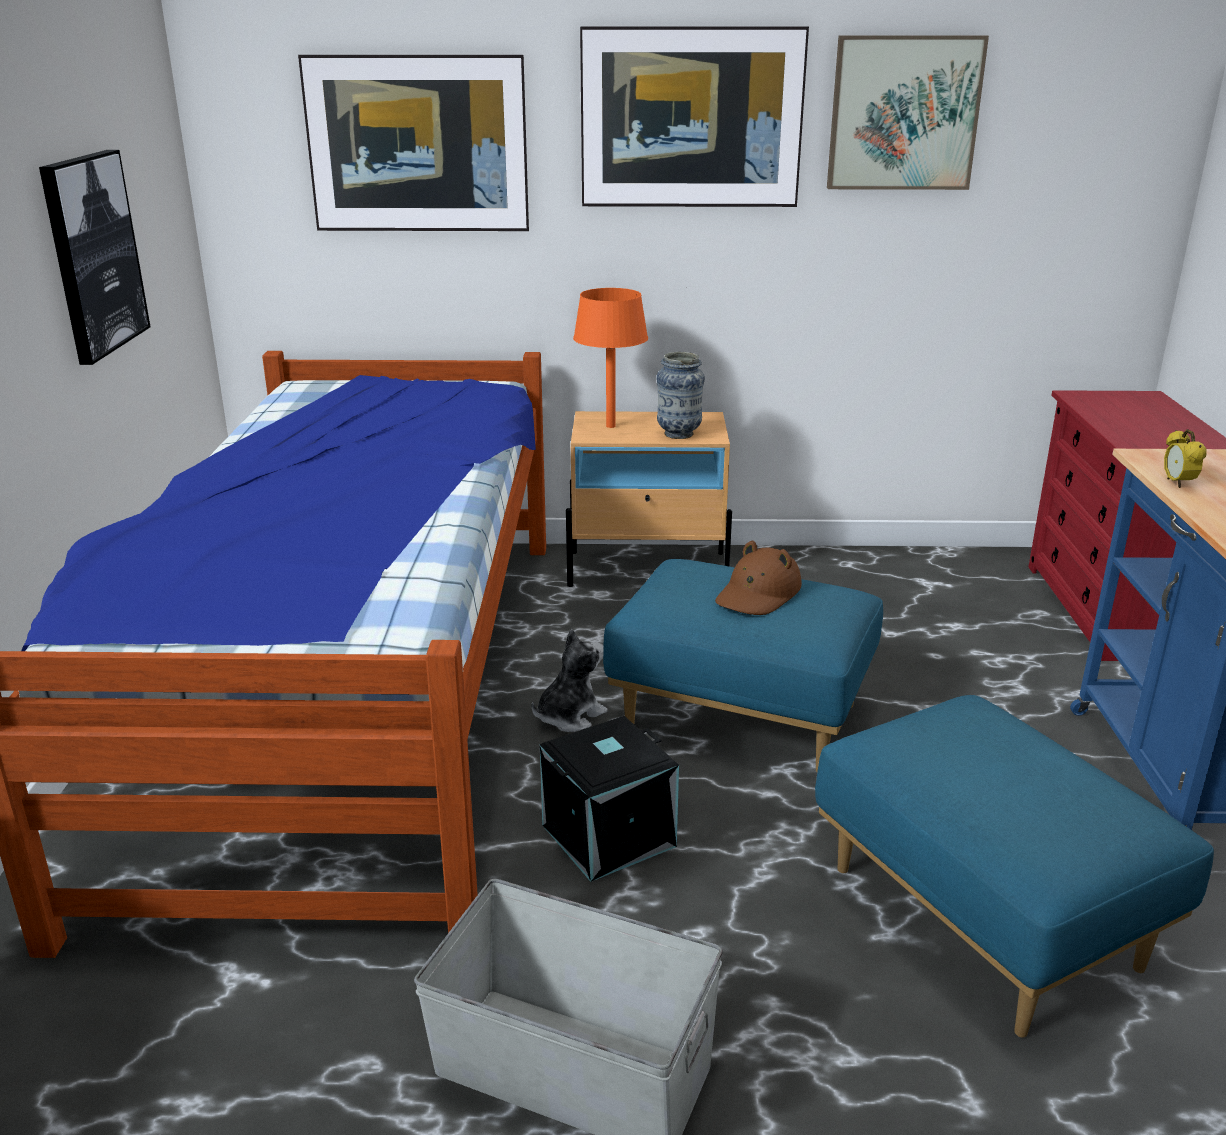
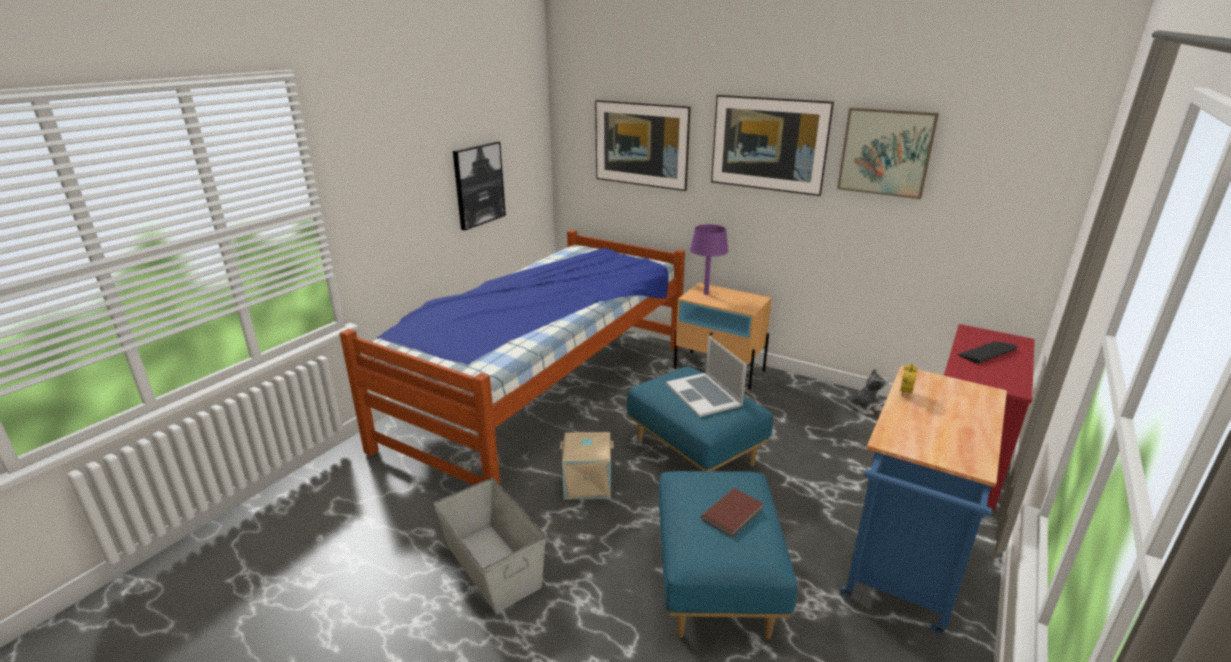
camera: 30 degrees right, 0 degrees up
(569, 716) = (619, 428): plush toy -> plush toy (864, 407)
(609, 837) = (587, 484): black storage box -> beige storage box
(610, 426) = (706, 293): orange table lamp -> purple table lamp
(679, 434) = (734, 305): vase -> none
(758, 595) = (704, 394): brown hat -> laptop
(1027, 769) = (734, 514): none -> brown book
(1136, 419) = (986, 353): none -> keyboard

